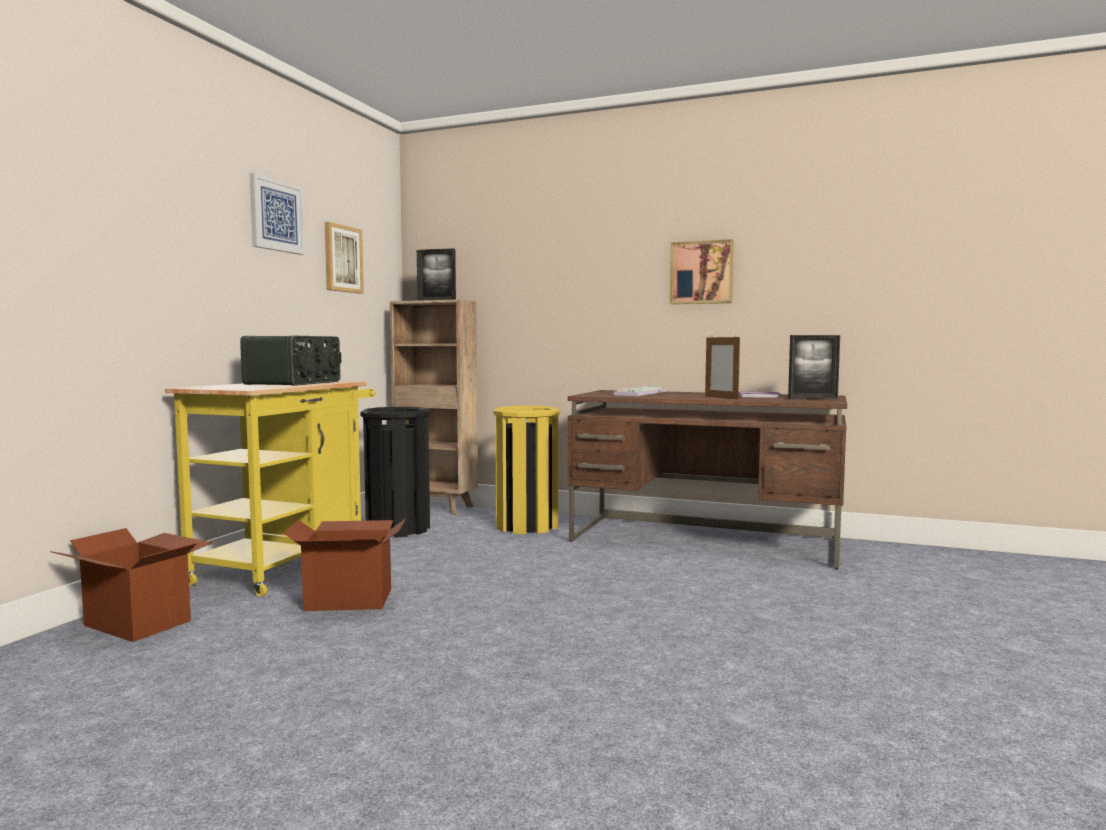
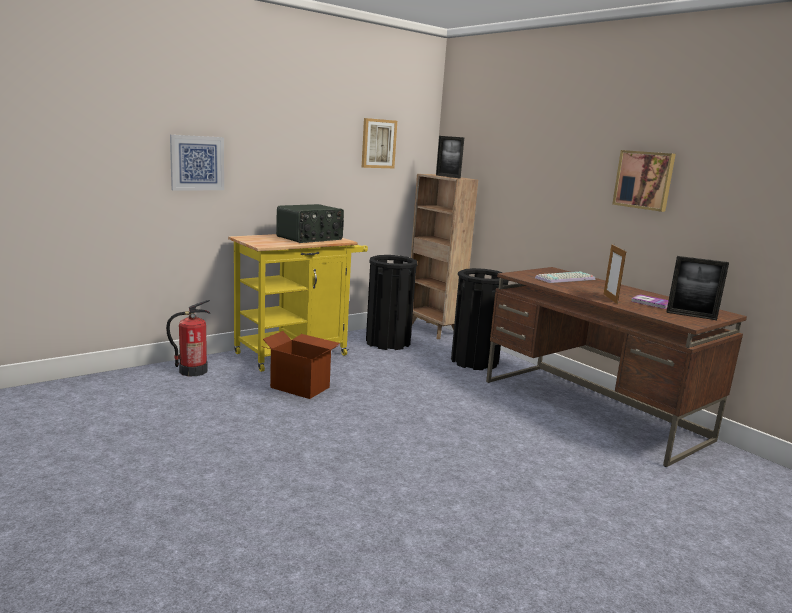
camera: 30 degrees right, 10 degrees up
(139, 623) = (192, 371): cardboard box -> fire extinguisher
(276, 216) = (322, 118): picture -> picture (197, 163)
(527, 526) = (474, 361): yellow trash can -> black trash can

